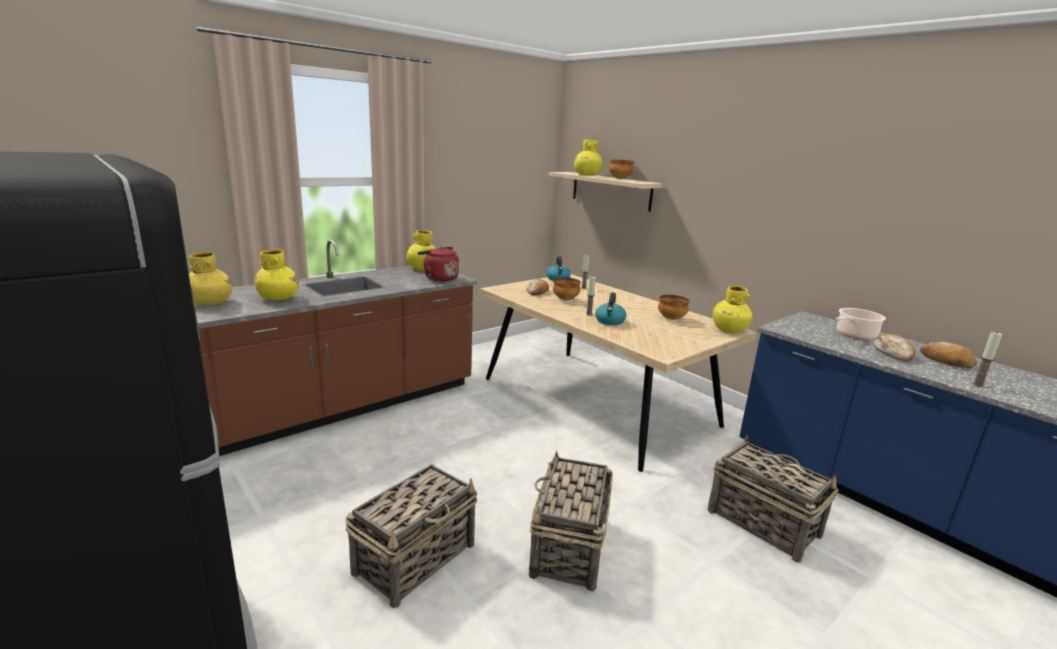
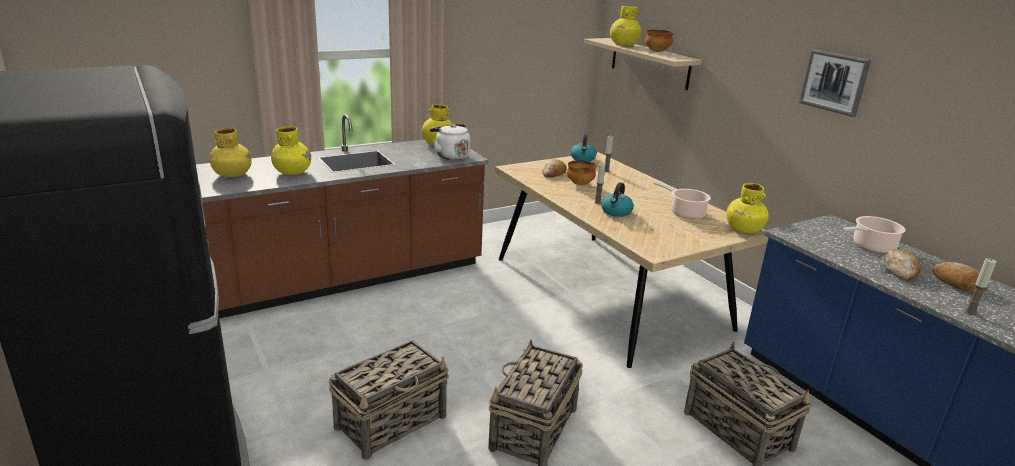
camera: 10 degrees right, 5 degrees up
(439, 278) = (450, 156): red kettle -> white kettle
(671, 319) = (685, 213): bowl -> cooking pot
(797, 191) = (834, 82): none -> picture

